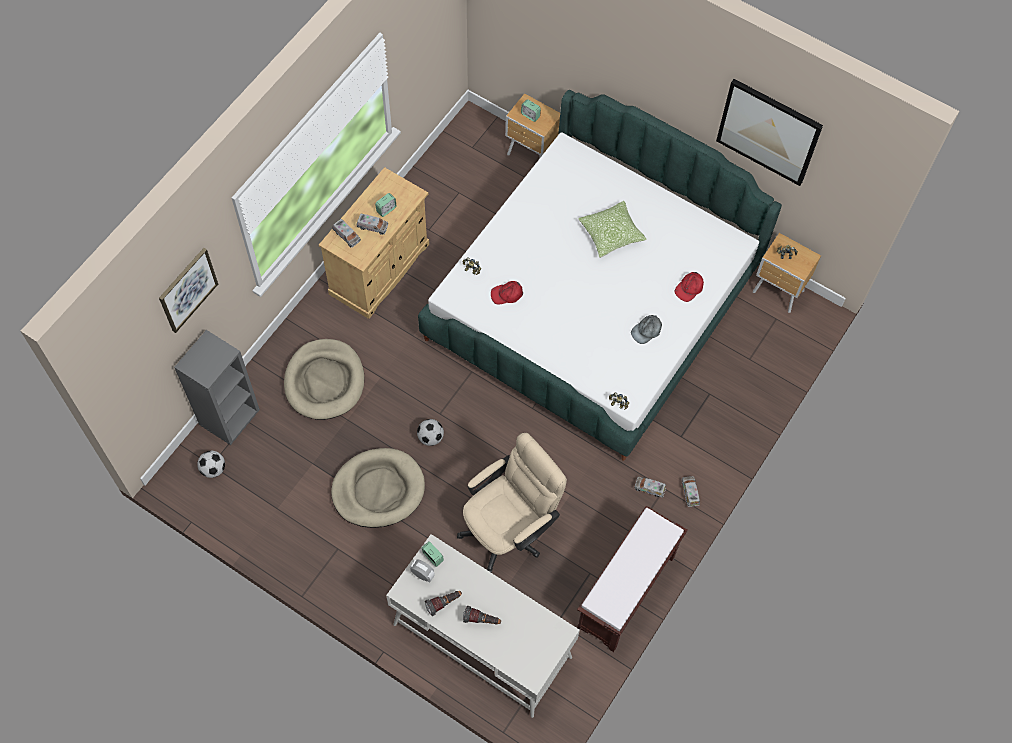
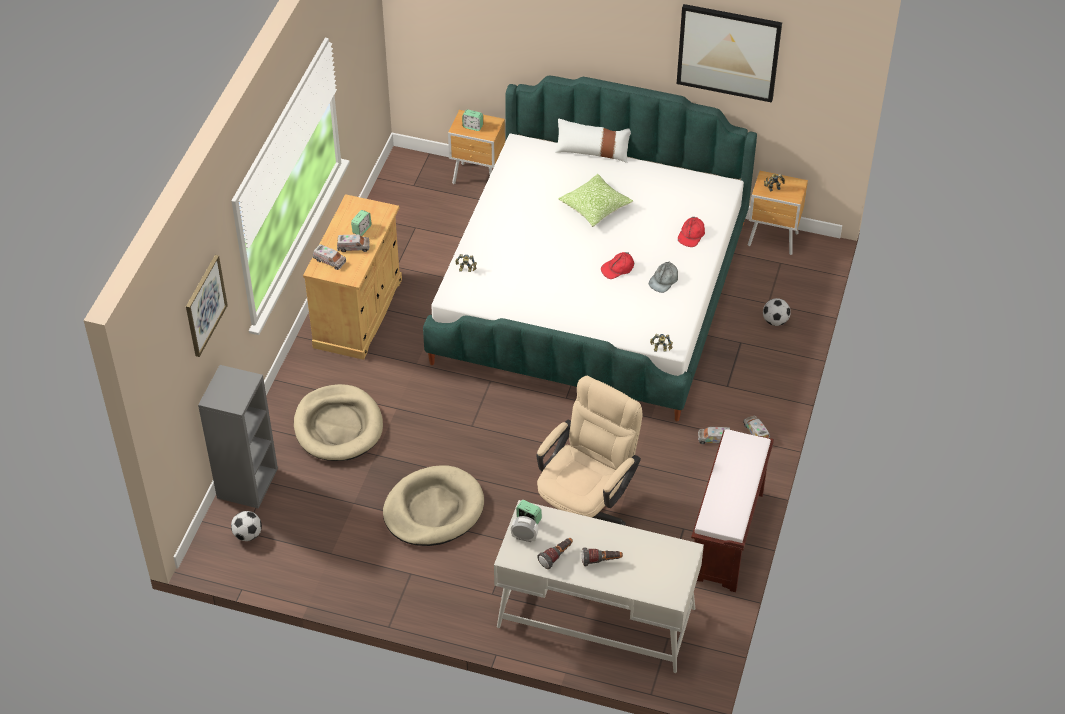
camera: 15 degrees left, 15 degrees down
(430, 437) = (470, 449): football -> football (775, 321)
(507, 294) = (511, 281): red cap -> red cap (618, 268)
(630, 172) = (592, 152): none -> white pillow

